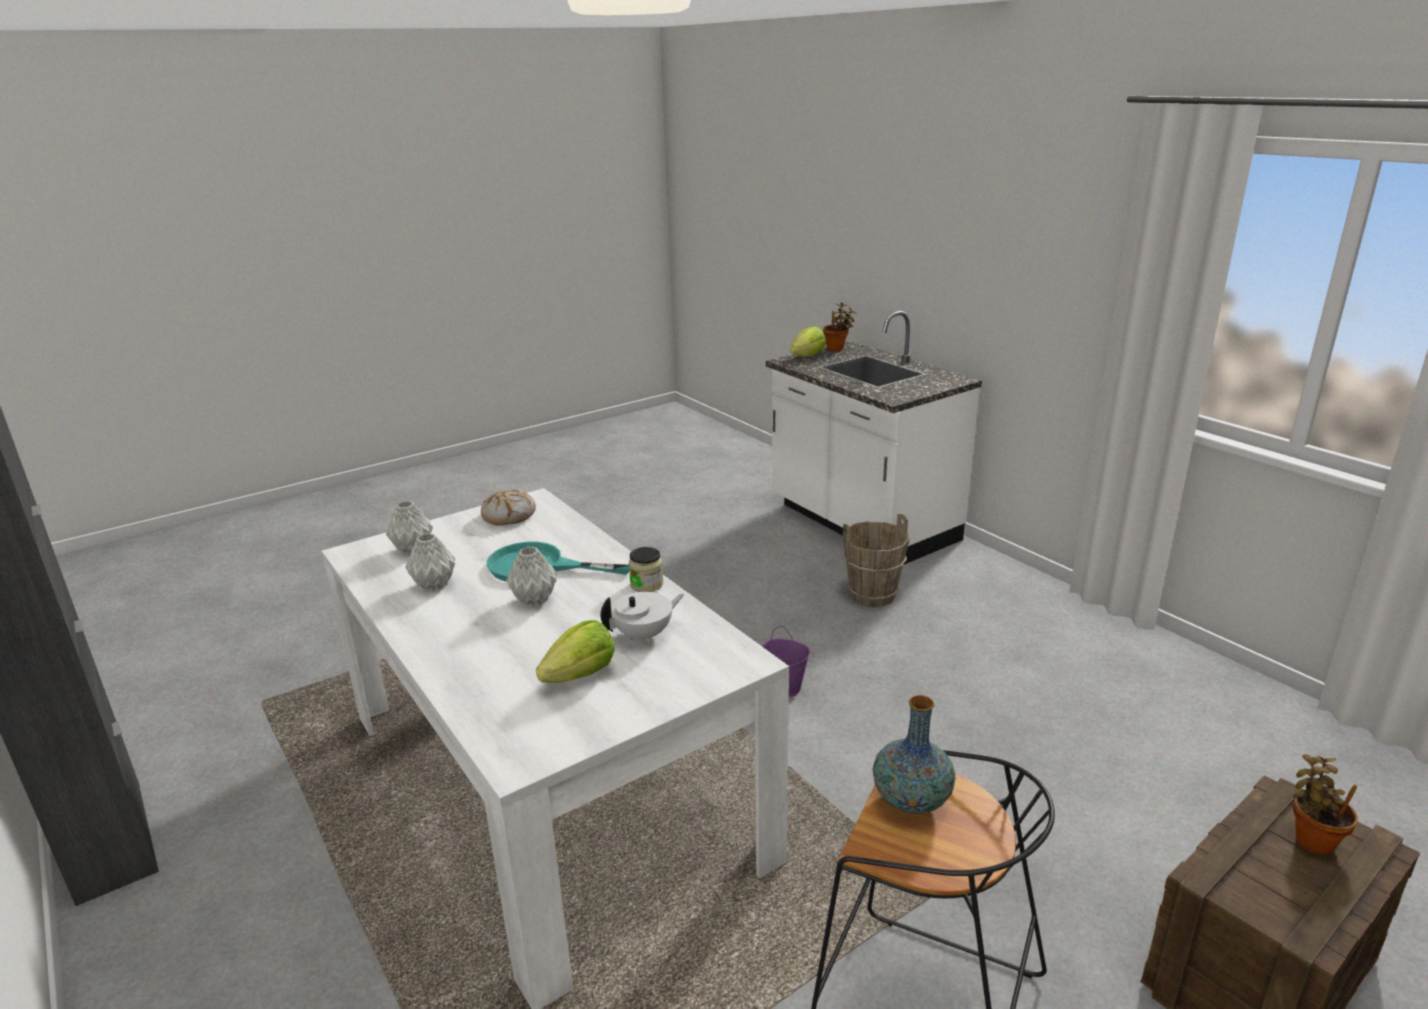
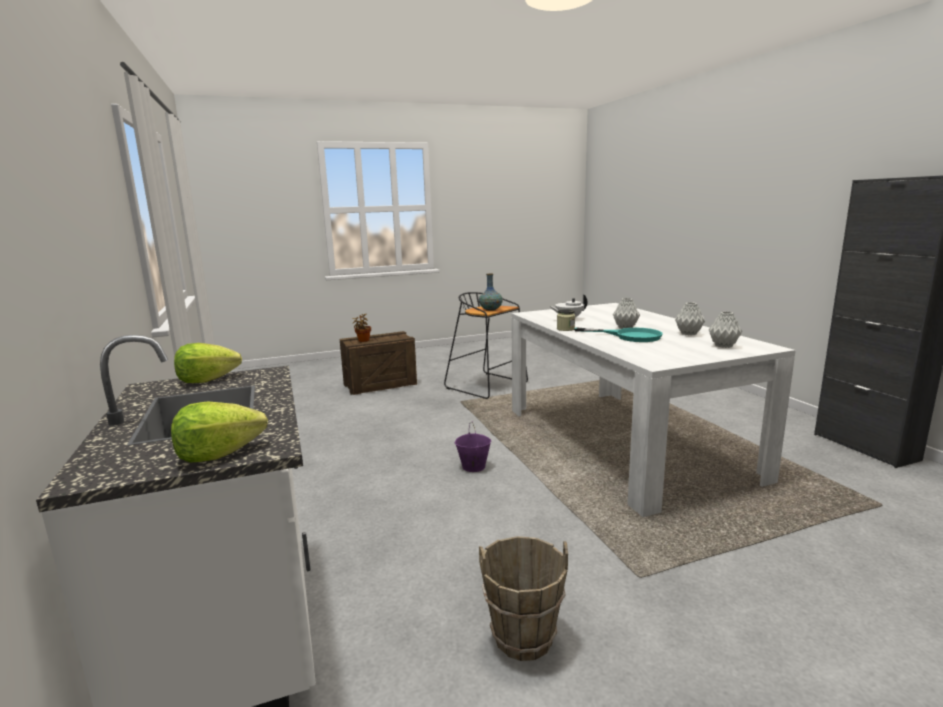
camera: 165 degrees left, 10 degrees down
(509, 515) = (668, 357): bread -> none
(580, 675) = (595, 314): lettuce -> lettuce (207, 380)
(837, 348) = (126, 471): potted plant -> none
(873, 595) = (346, 522): brown bucket -> brown bucket (523, 637)

